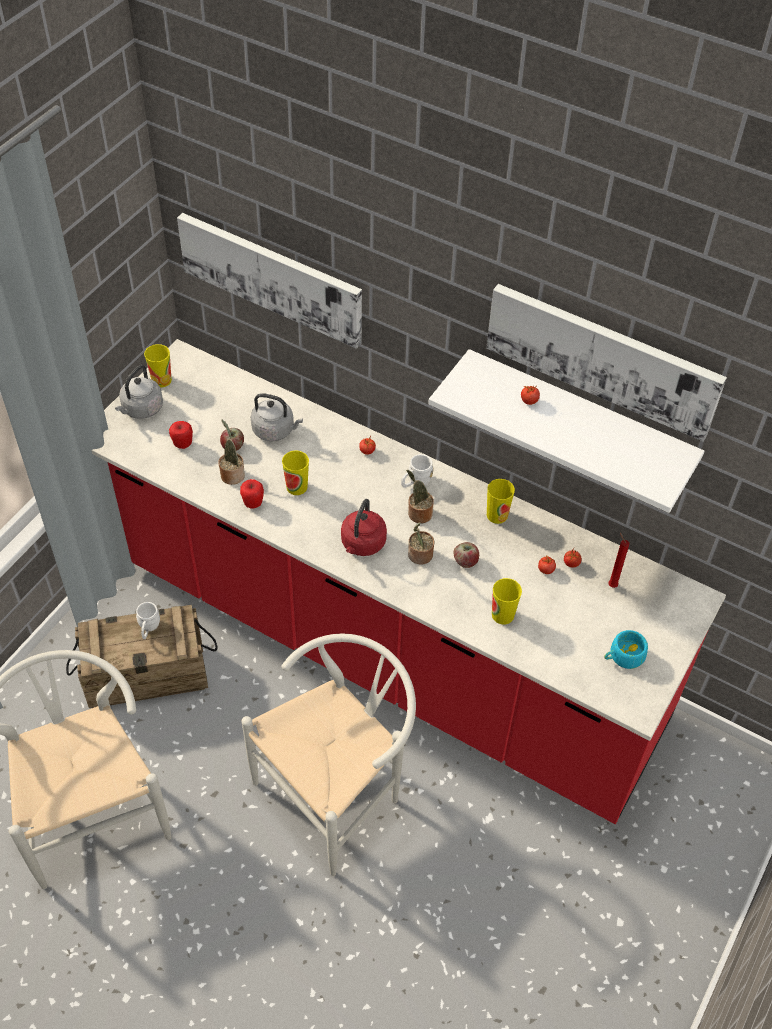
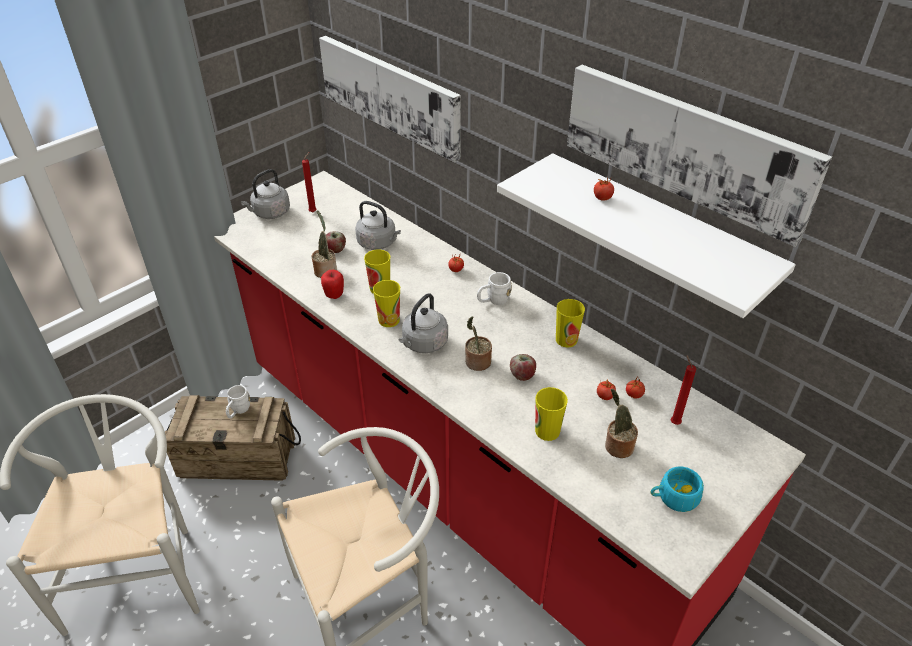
camera: 15 degrees right, 10 degrees down
(161, 380) = (297, 196): cup -> cup (389, 320)
(183, 444) = (293, 242): apple -> none
(189, 399) = (314, 211): none -> red candle
(362, 544) = (423, 344): red kettle -> grey kettle
(418, 513) = (487, 326): potted plant -> potted plant (617, 446)

